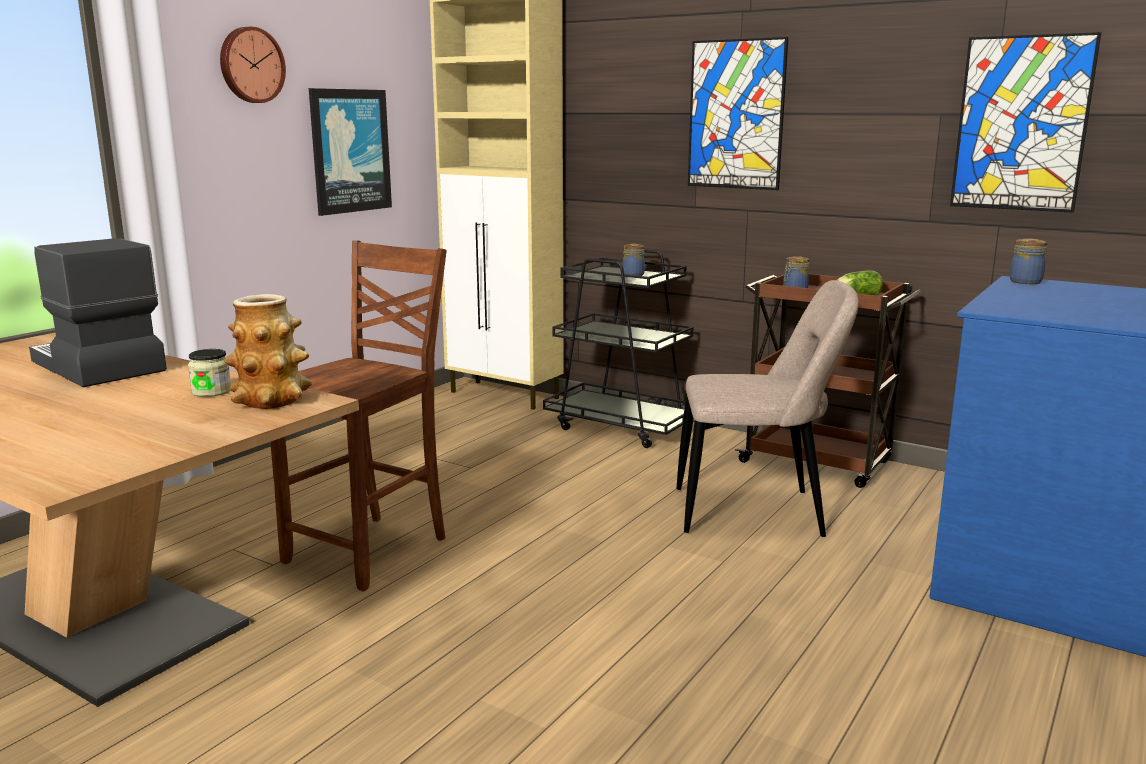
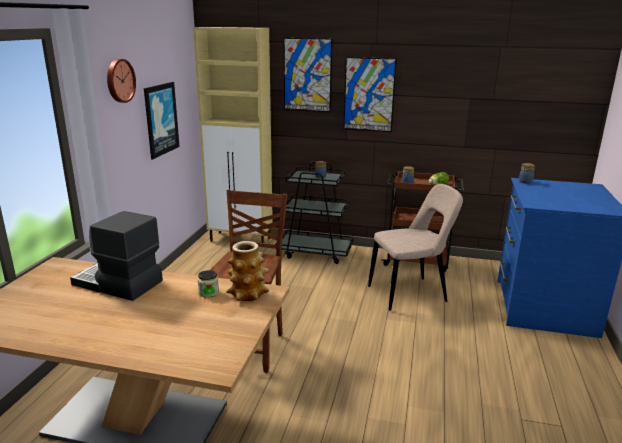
camera: 20 degrees left, 5 degrees up
(1021, 124) = (506, 104): picture -> picture (307, 75)

